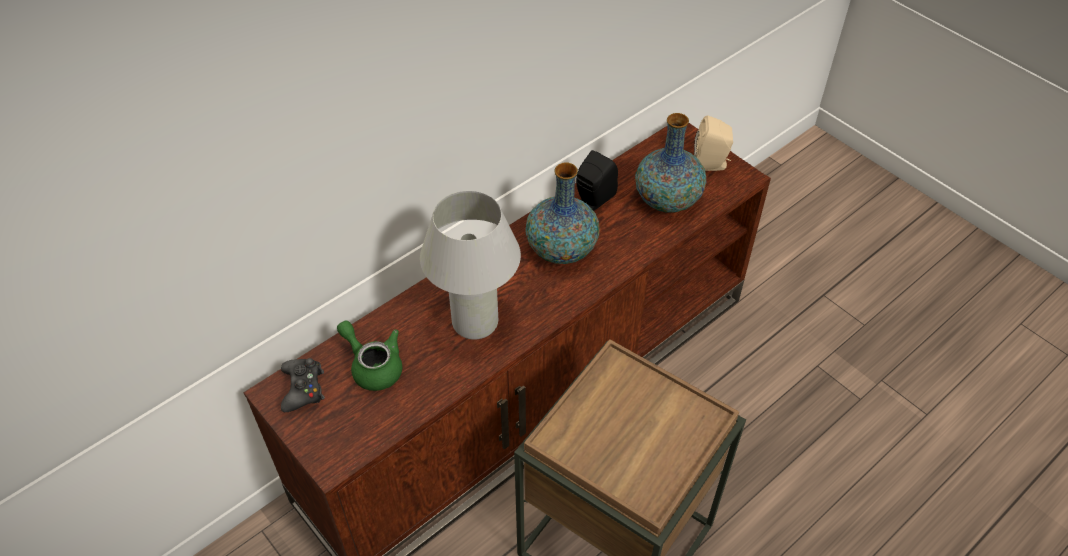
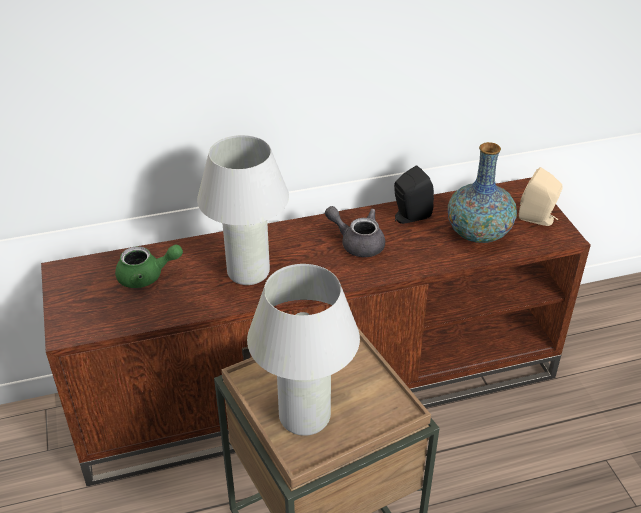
camera: 25 degrees right, 10 degrees down
(303, 388) = (84, 274): black game controller -> none
(373, 366) = (147, 277): green teapot -> green teapot turned 105 degrees clockwise
(561, 250) = (357, 243): vase -> grey teapot
(630, 459) = (304, 417): none -> white table lamp

